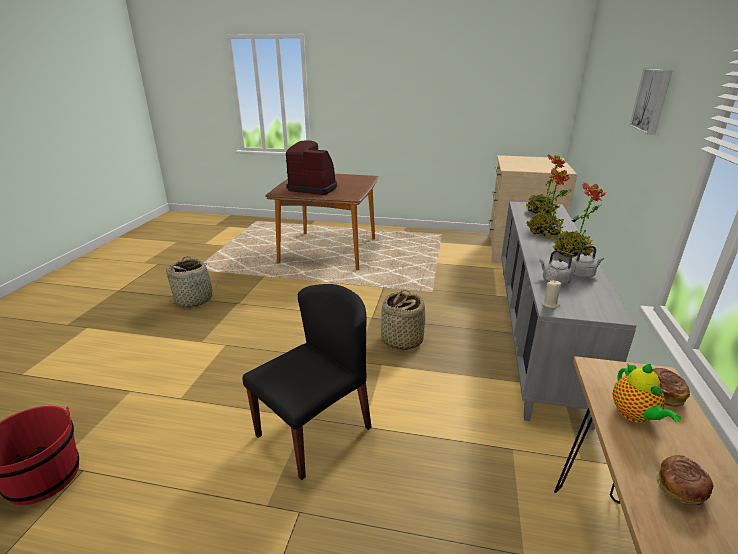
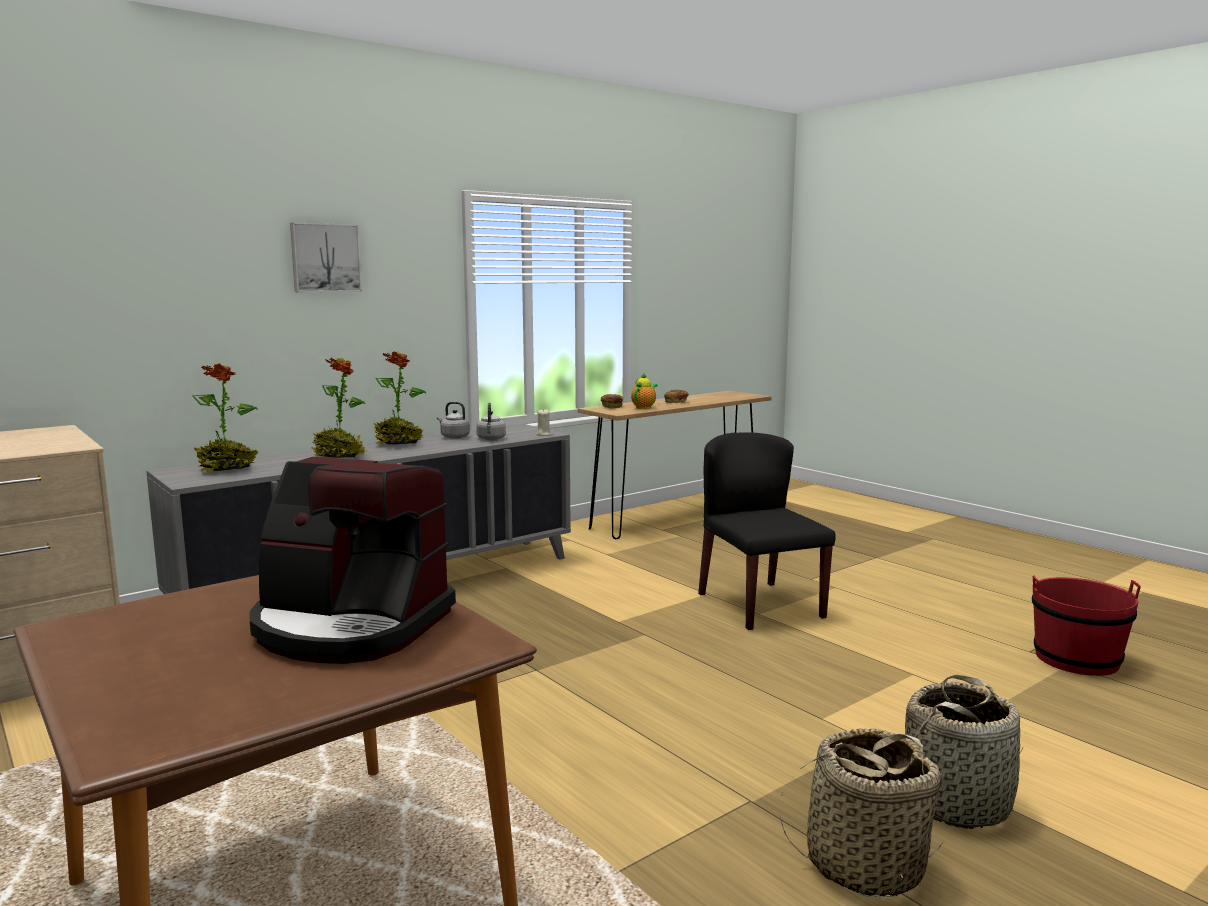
camera: 140 degrees left, 15 degrees down
(313, 188) = (350, 626): coffee machine -> coffee machine turned 45 degrees counterclockwise
(314, 430) = (759, 605): black chair -> black chair turned 75 degrees clockwise
(401, 340) = (551, 632): basket -> basket (958, 802)

